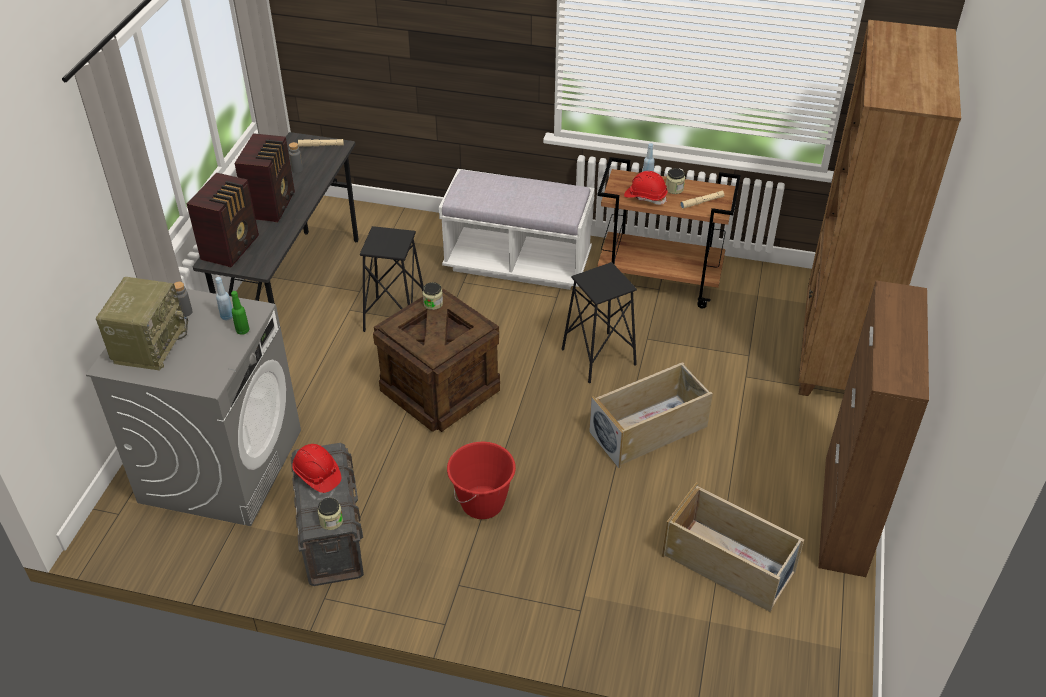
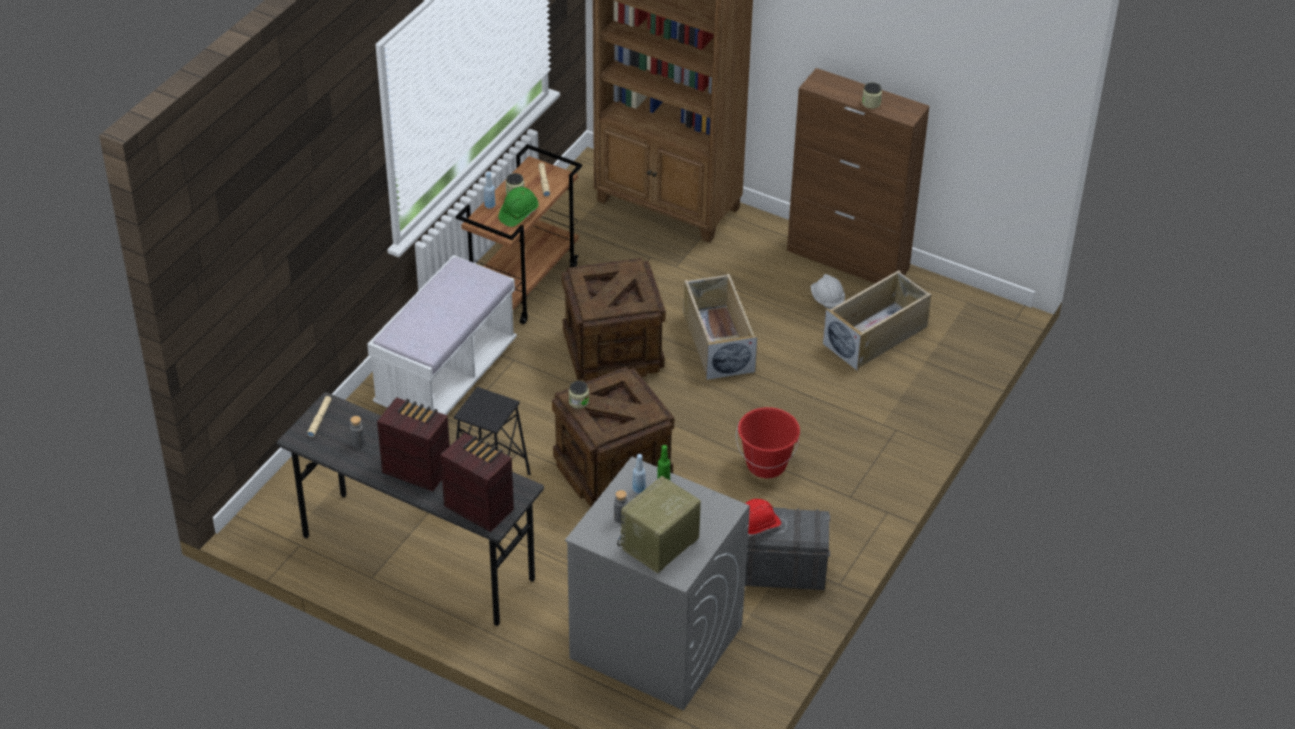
camera: 75 degrees left, 0 degrees up
(149, 344) = (659, 546): radio -> radio turned 75 degrees counterclockwise
(331, 521) = (814, 522): jar -> jar (871, 103)
(598, 357) = (613, 351): black stool -> crate
(645, 197) = (518, 214): red hard hat -> green hard hat
(765, 508) = (827, 300): none -> white hard hat

